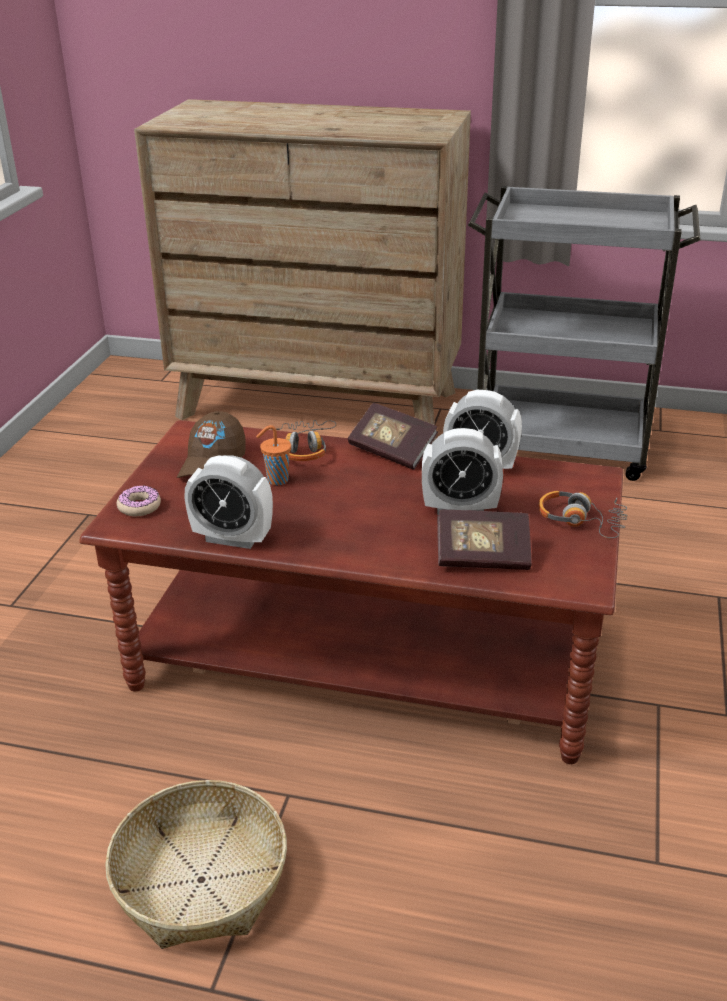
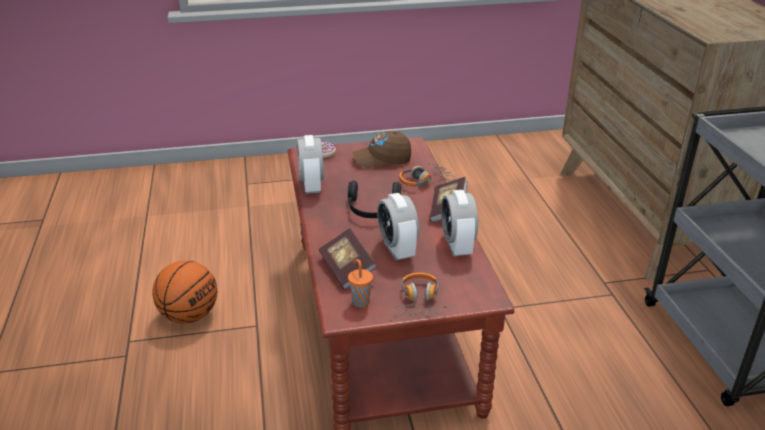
camera: 65 degrees right, 0 degrees up
(200, 880) = (189, 315): basket -> basketball
(276, 480) = (380, 182): orange cup -> orange cup (360, 301)
(346, 503) = (373, 209): none -> black headphones

